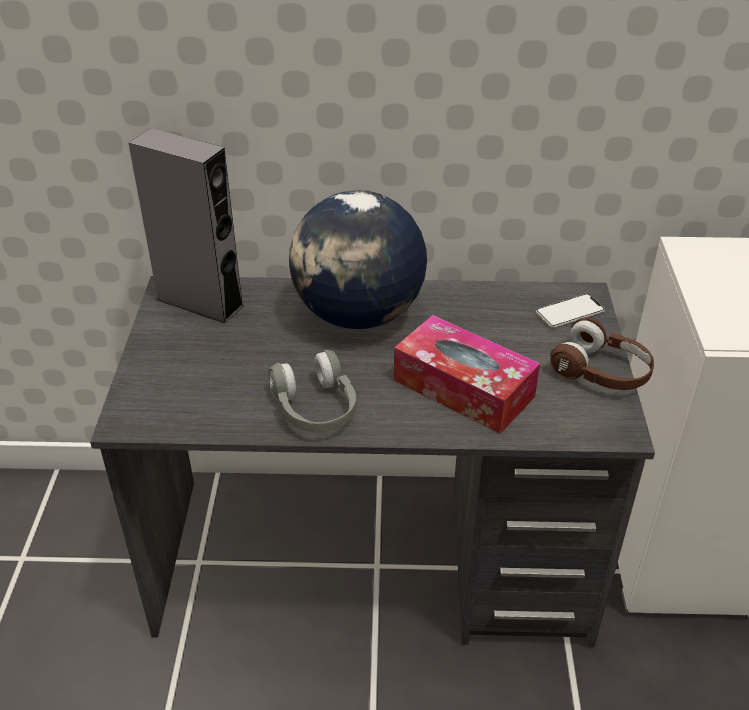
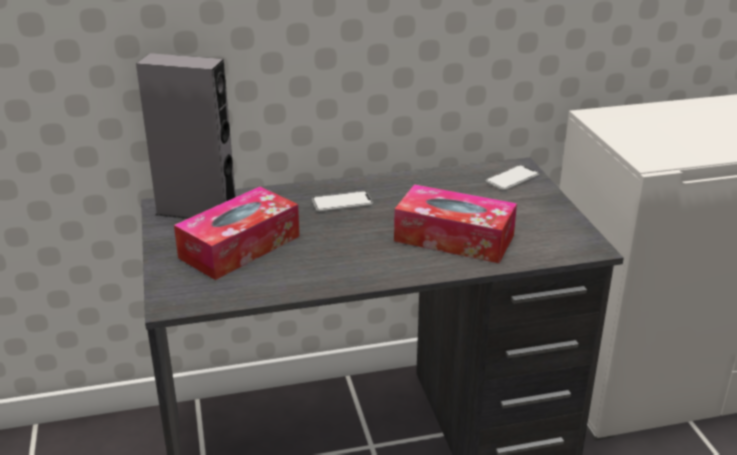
camera: 15 degrees left, 10 degrees down
(225, 358) = (240, 247): none -> tissue box
(315, 408) = (337, 269): grey headphones -> none
(359, 315) = (342, 202): globe -> phone
(601, 372) = (557, 213): brown headphones -> none

